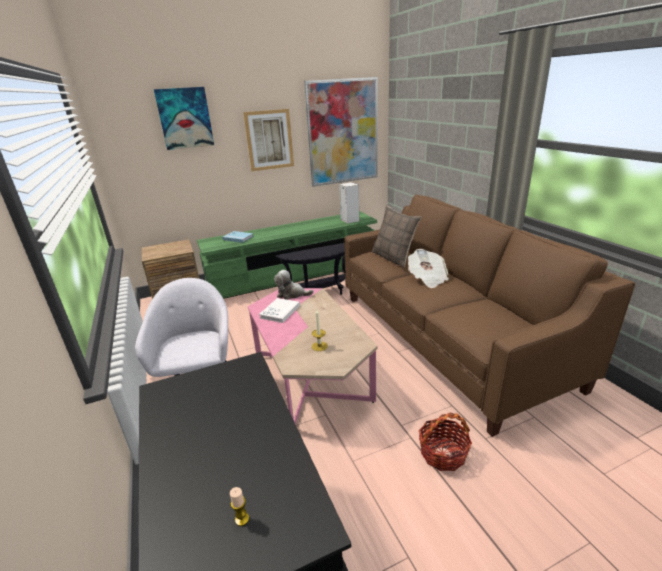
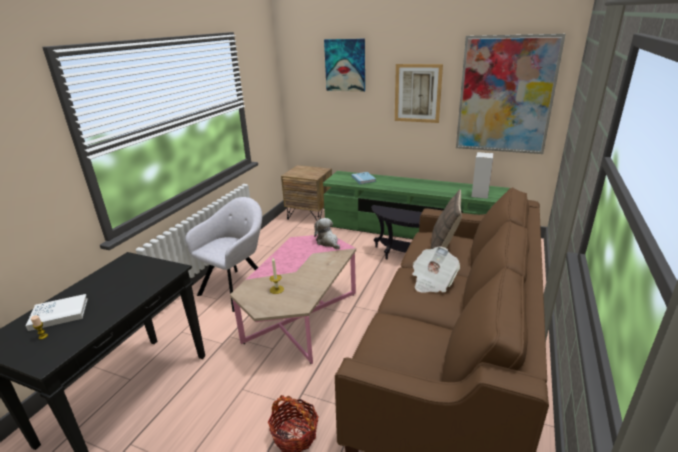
camera: 45 degrees right, 0 degrees up
(280, 312) = (299, 251): white book -> white book (59, 314)

